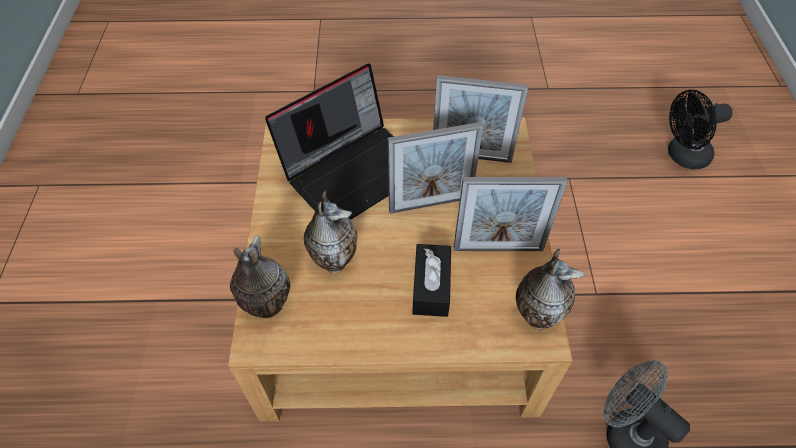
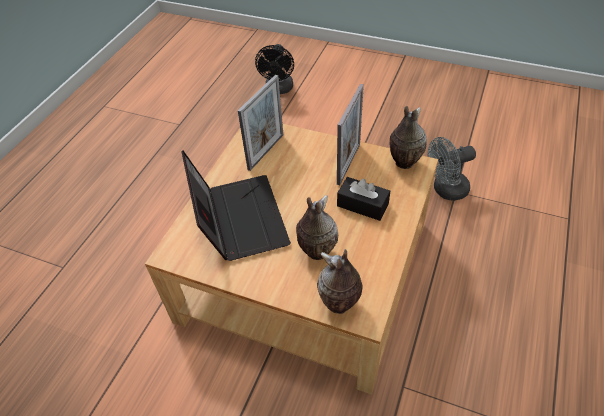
camera: 65 degrees left, 5 degrees down
(430, 204) = (295, 185): picture frame -> none

